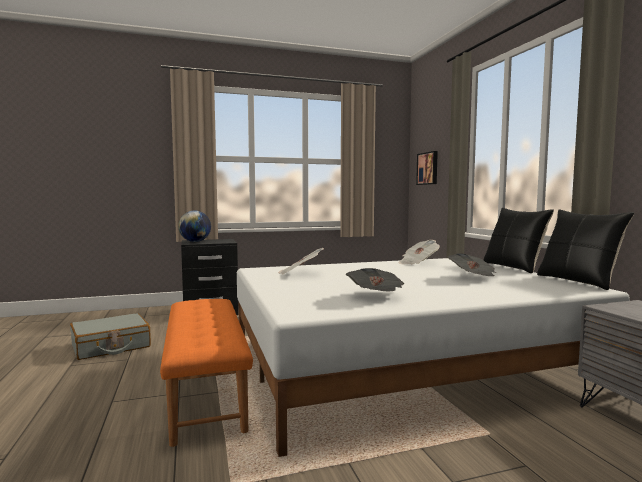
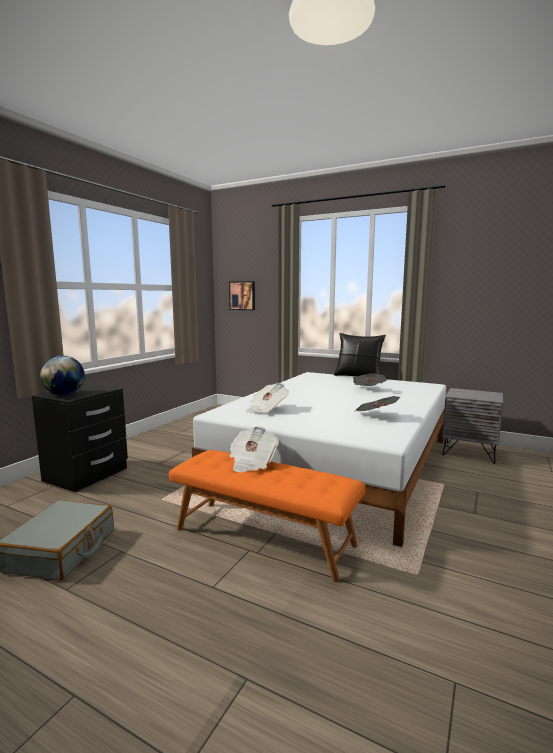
camera: 45 degrees left, 5 degrees up
(417, 263) = (301, 382): newspaper -> newspaper (252, 462)
(578, 281) = (412, 381): black pillow -> none

